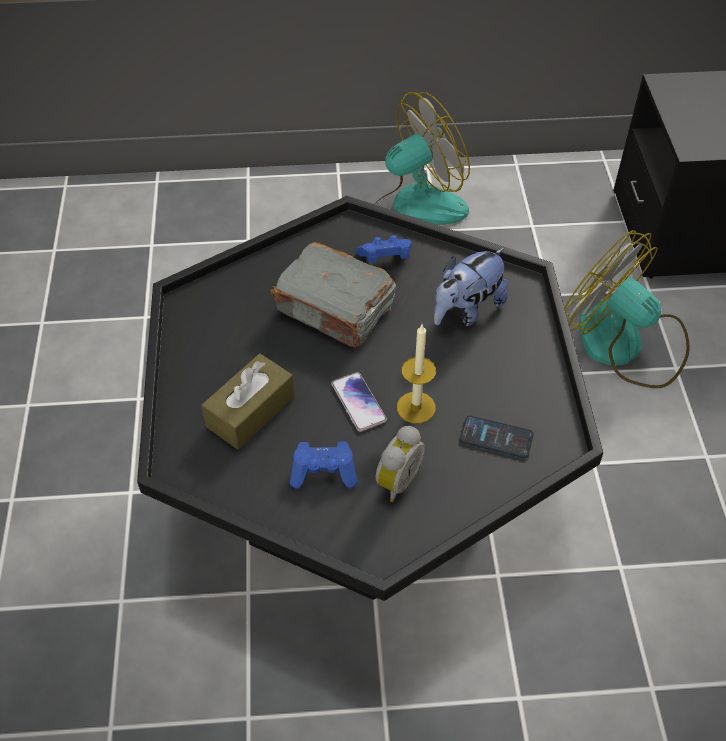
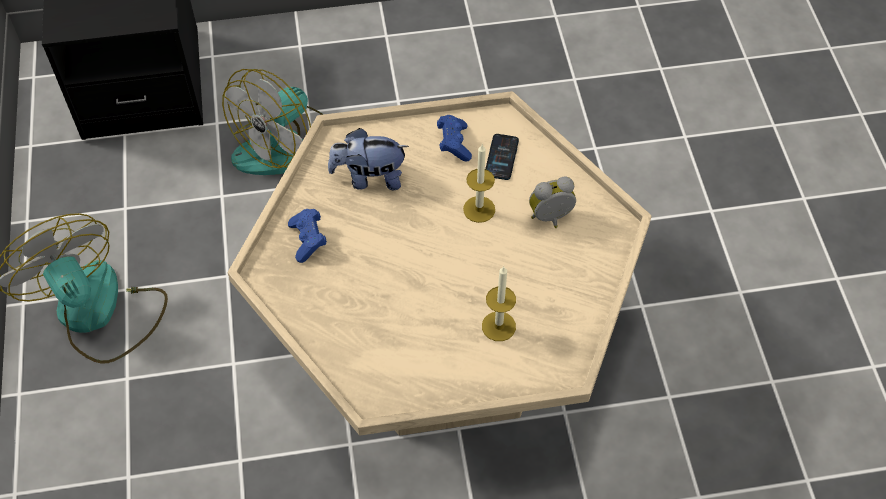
camera: 95 degrees left, 5 degrees up
(250, 411) = (498, 326): brown tissue box -> candle
(324, 472) = (552, 266): blue game controller -> blue game controller (454, 144)
(335, 309) = (374, 274): grey book -> none
(358, 402) = (479, 249): phone -> none
(361, 479) = (443, 336): black coffee table -> beige coffee table
(396, 480) = (551, 219): alarm clock -> alarm clock turned 45 degrees counterclockwise
(467, 310) = (369, 178): plush toy -> plush toy turned 135 degrees clockwise

